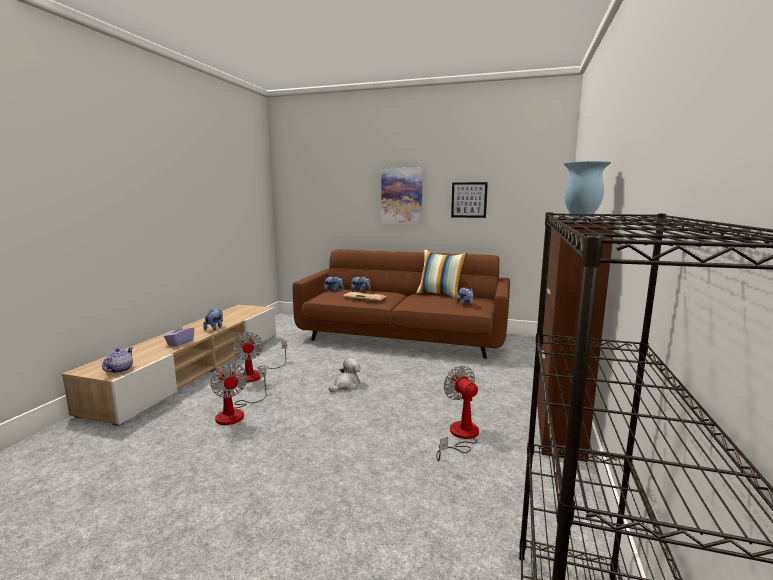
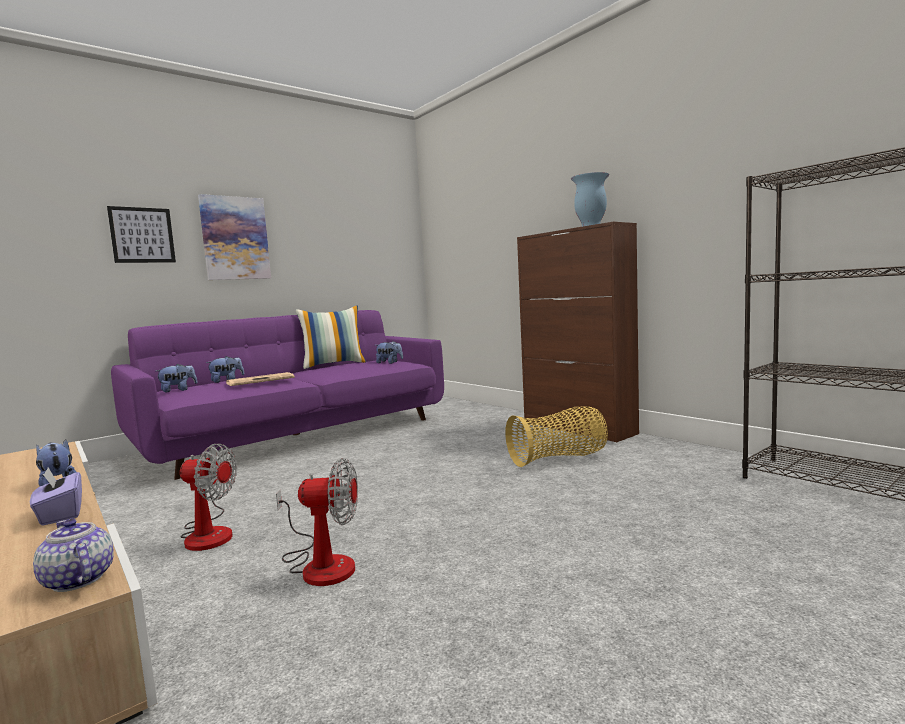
camera: 55 degrees left, 5 degrees down
(346, 385) = (369, 483): plush toy -> none
(403, 337) = (299, 435): brown sofa -> purple sofa
(460, 436) = (559, 458): fan -> basket
(469, 200) = (326, 245): picture -> picture (142, 235)

